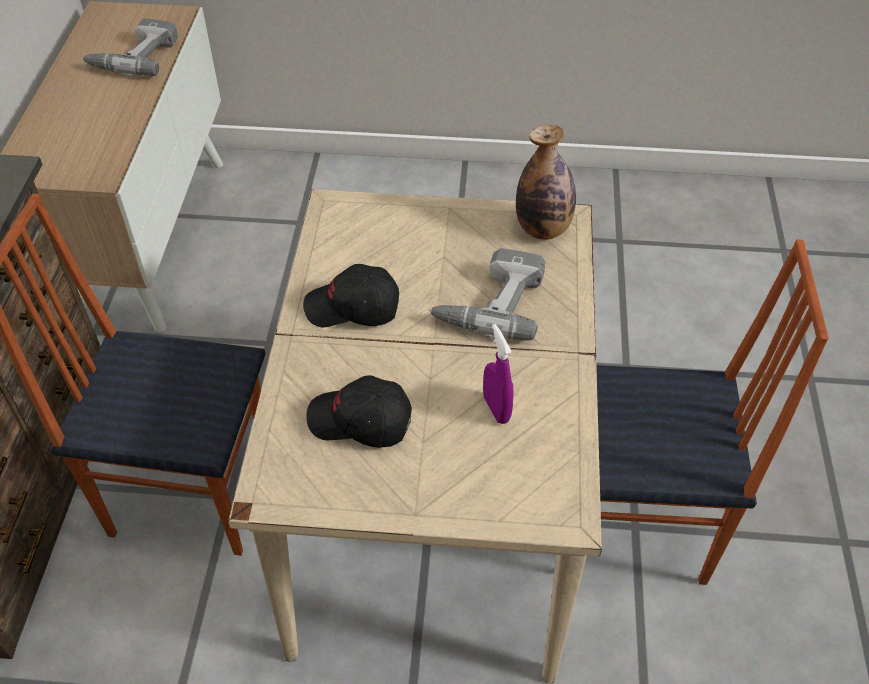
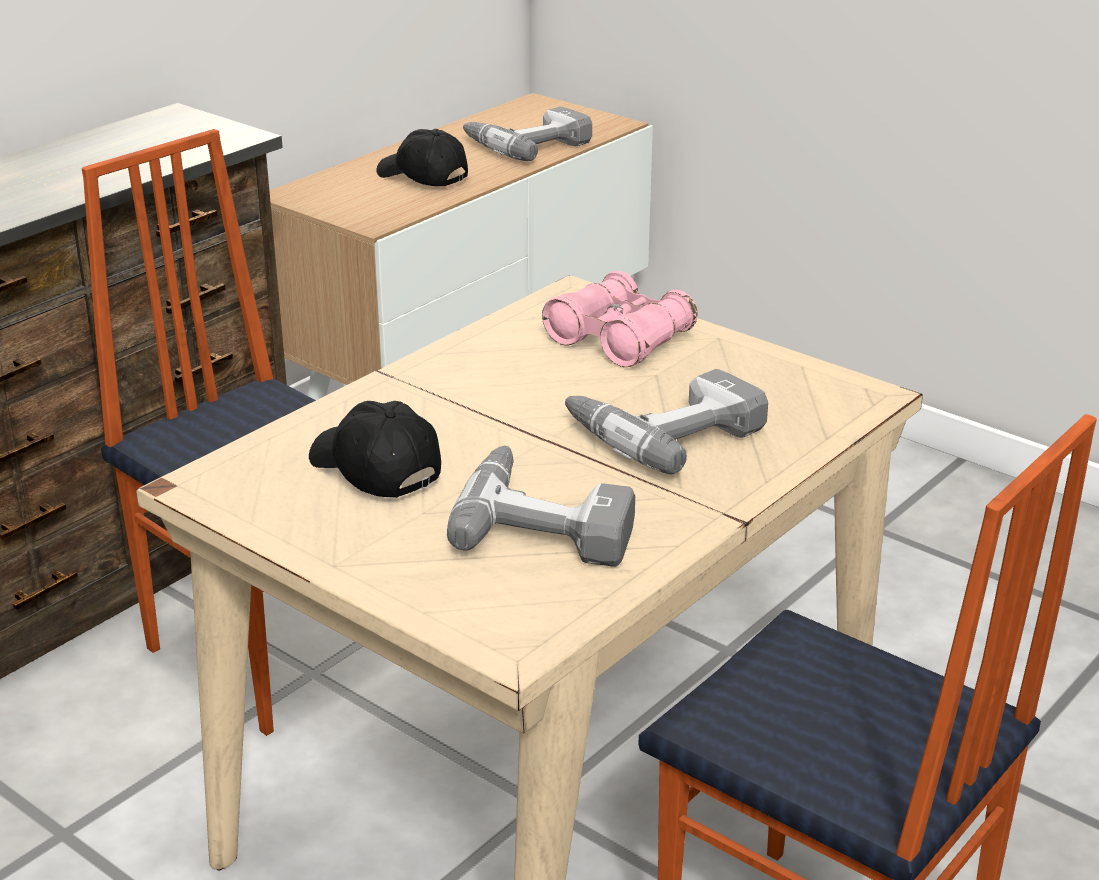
camera: 35 degrees right, 20 degrees down
(353, 309) = (488, 380): black cap -> black cap (422, 177)
(396, 235) = (619, 339): none -> pink binoculars
(496, 409) = (548, 520): purple spray bottle -> power drill
(543, 229) = (821, 393): bottle -> none

